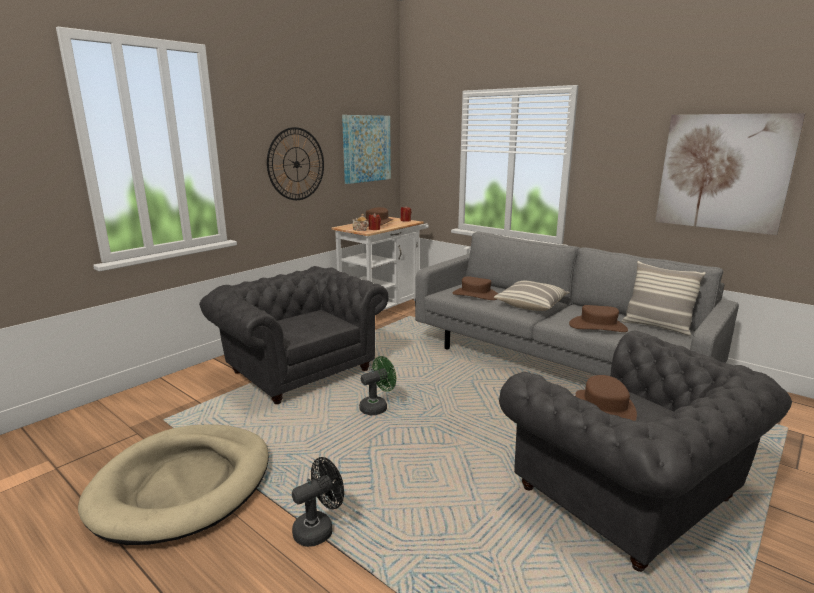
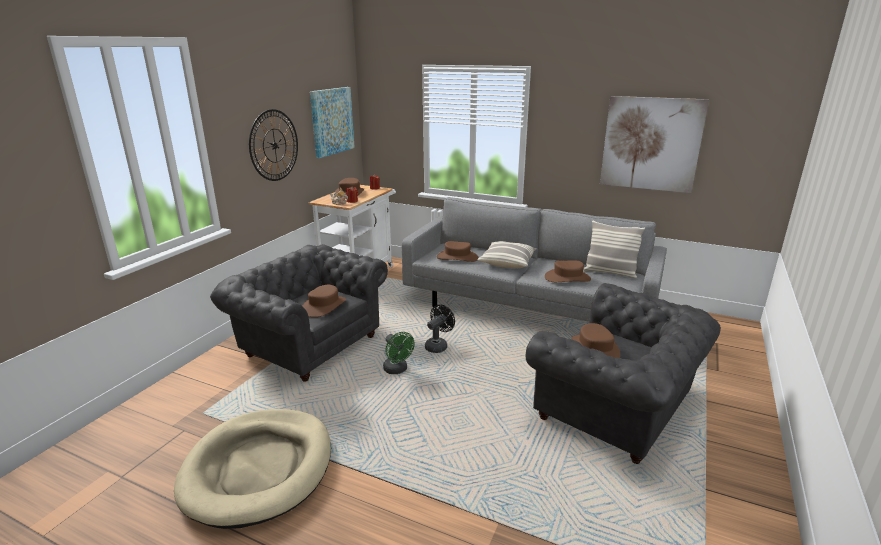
camera: 15 degrees left, 5 degrees up
(311, 327) = (324, 306): none -> brown hat
(319, 529) = (396, 481): black fan -> black fan (438, 345)
(377, 407) = (397, 370): green fan -> green fan turned 105 degrees clockwise

